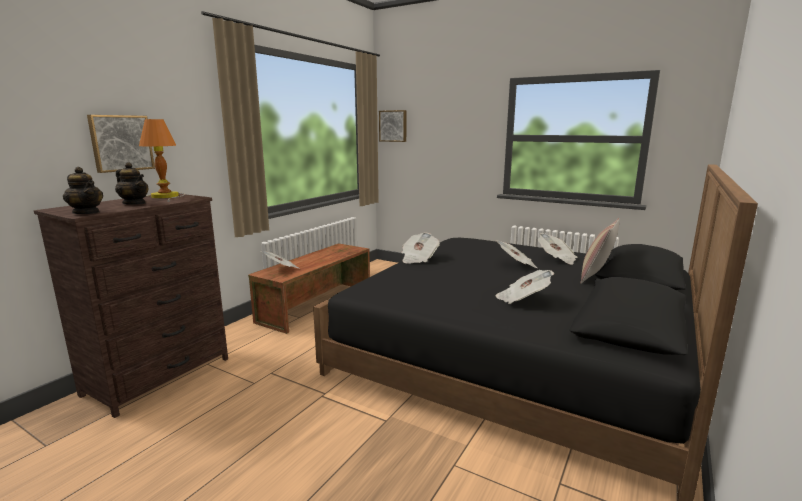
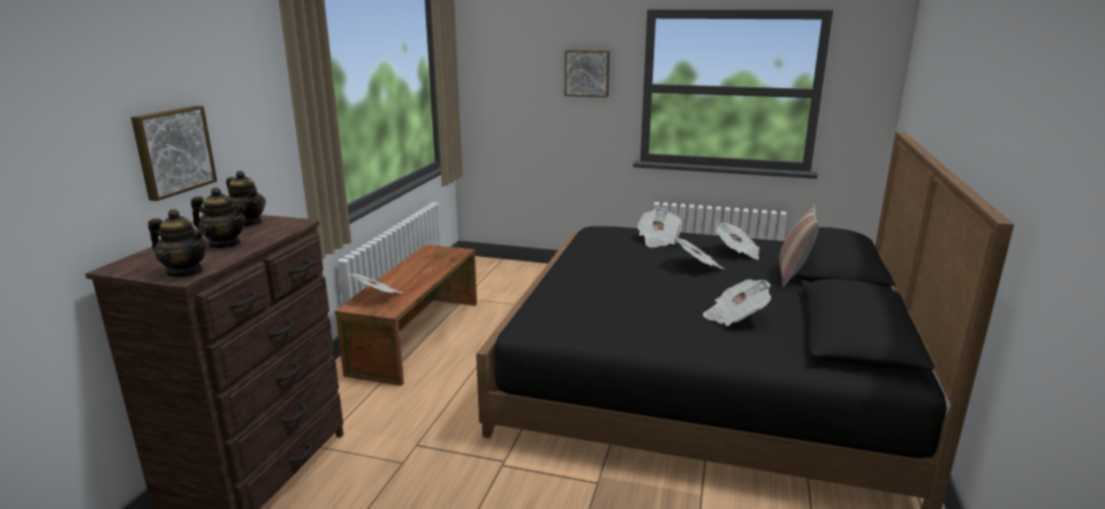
camera: 15 degrees left, 5 degrees up
(167, 196) = (248, 223): table lamp -> teapot
(393, 126) = (479, 68): picture -> picture (587, 73)
(418, 259) = (574, 268): newspaper -> newspaper (658, 240)

